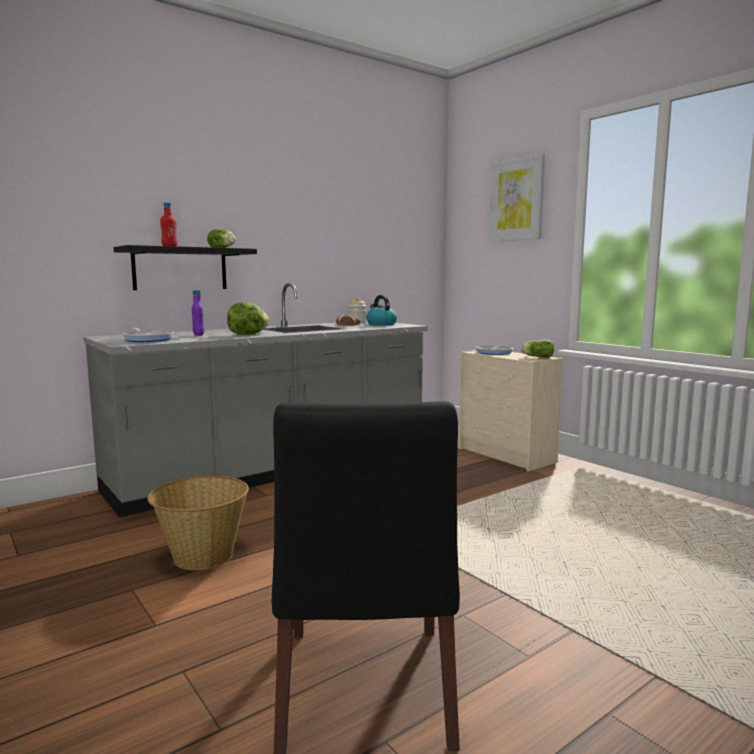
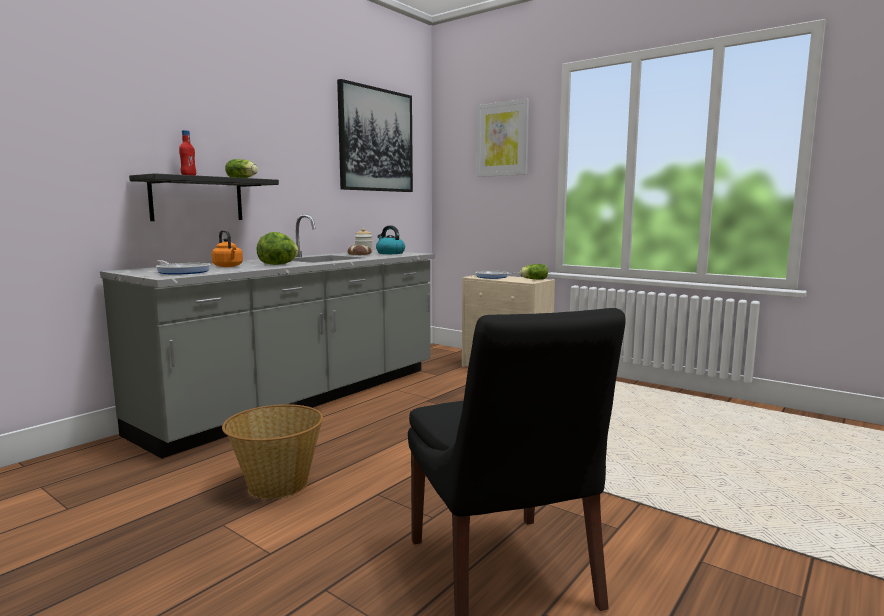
camera: 15 degrees left, 0 degrees up
(198, 335) = (228, 266): purple bottle -> orange kettle
(378, 205) = (376, 140): none -> picture

